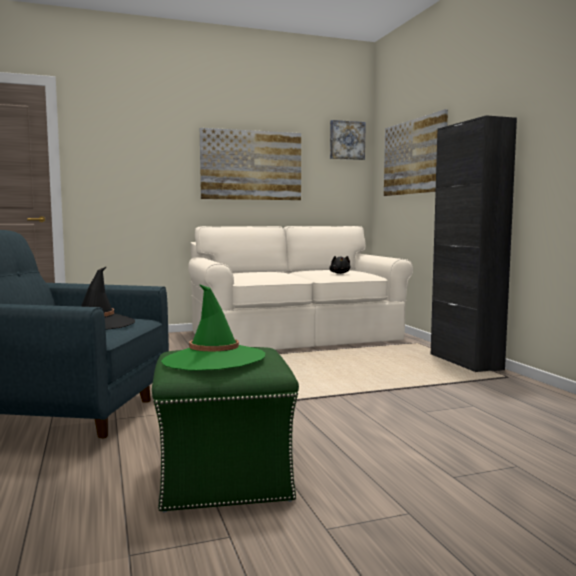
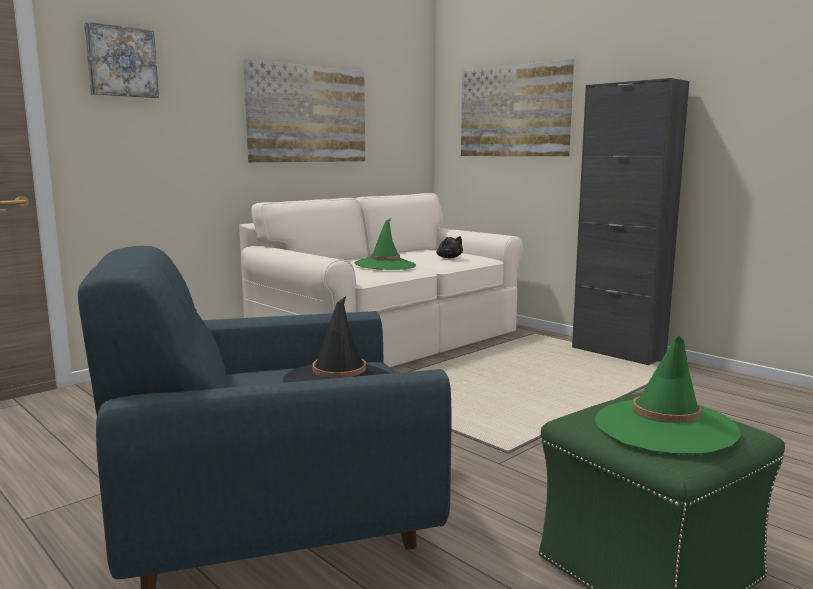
camera: 25 degrees left, 5 degrees up
(278, 274) = (385, 265): none -> green hat
(346, 140) = (410, 83): picture -> picture (121, 62)

